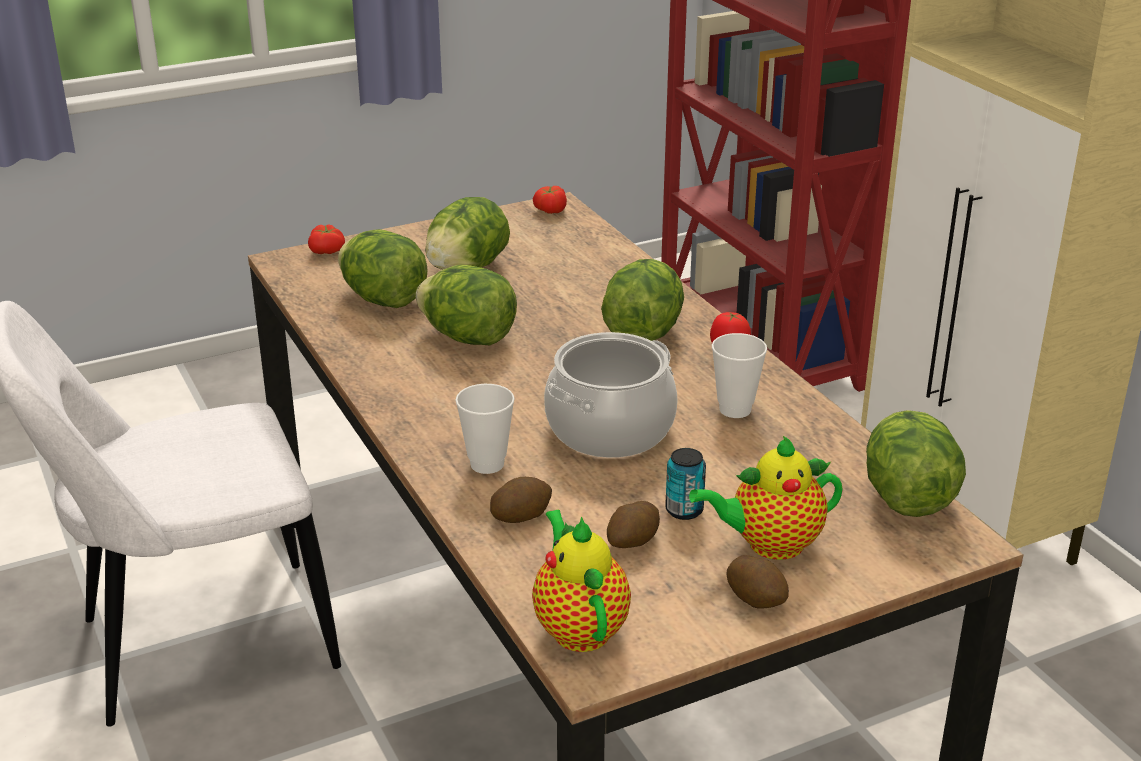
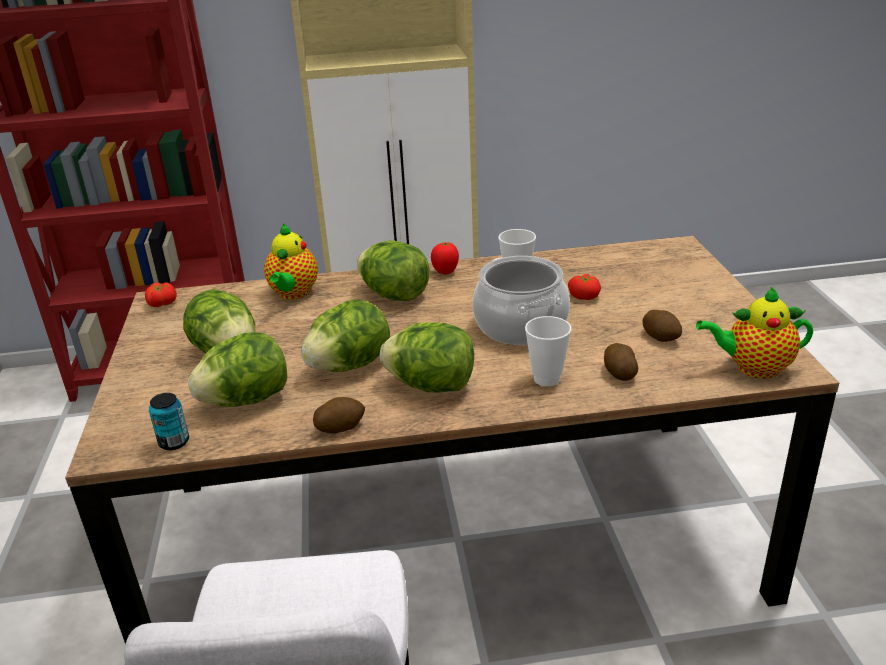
camera: 70 degrees left, 0 degrees up
(328, 251) = (115, 423): tomato -> tomato (584, 296)
(684, 510) = (629, 315): can -> can (174, 442)
(756, 598) = (726, 308): potato -> potato (340, 427)
(769, 544) = (672, 295): teapot -> teapot (293, 294)
(906, 497) = (634, 251): lettuce -> lettuce (431, 386)

